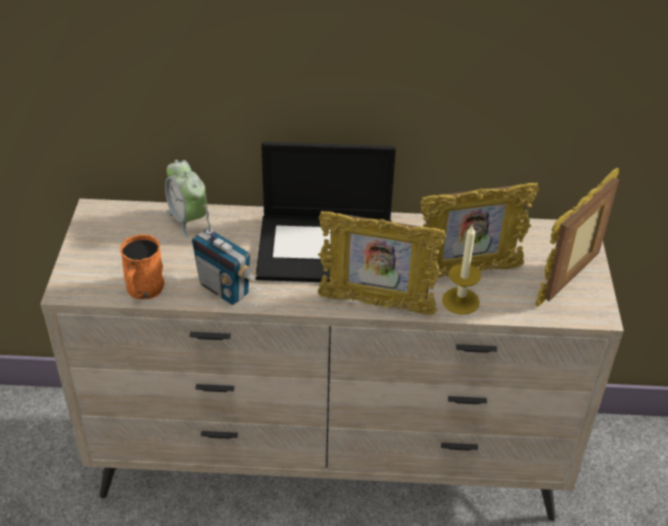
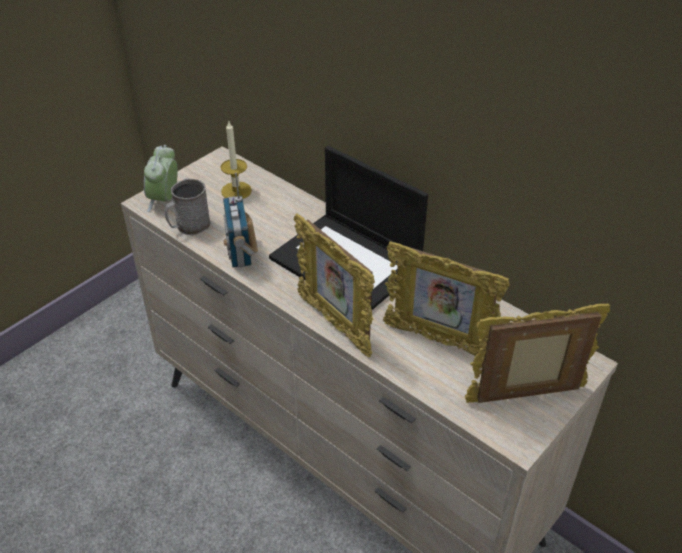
camera: 40 degrees right, 0 degrees up
(143, 290) = (189, 226): orange mug -> grey mug
(188, 220) = (273, 193): alarm clock -> alarm clock (164, 200)
(460, 301) = (405, 360): candle -> candle (236, 191)

